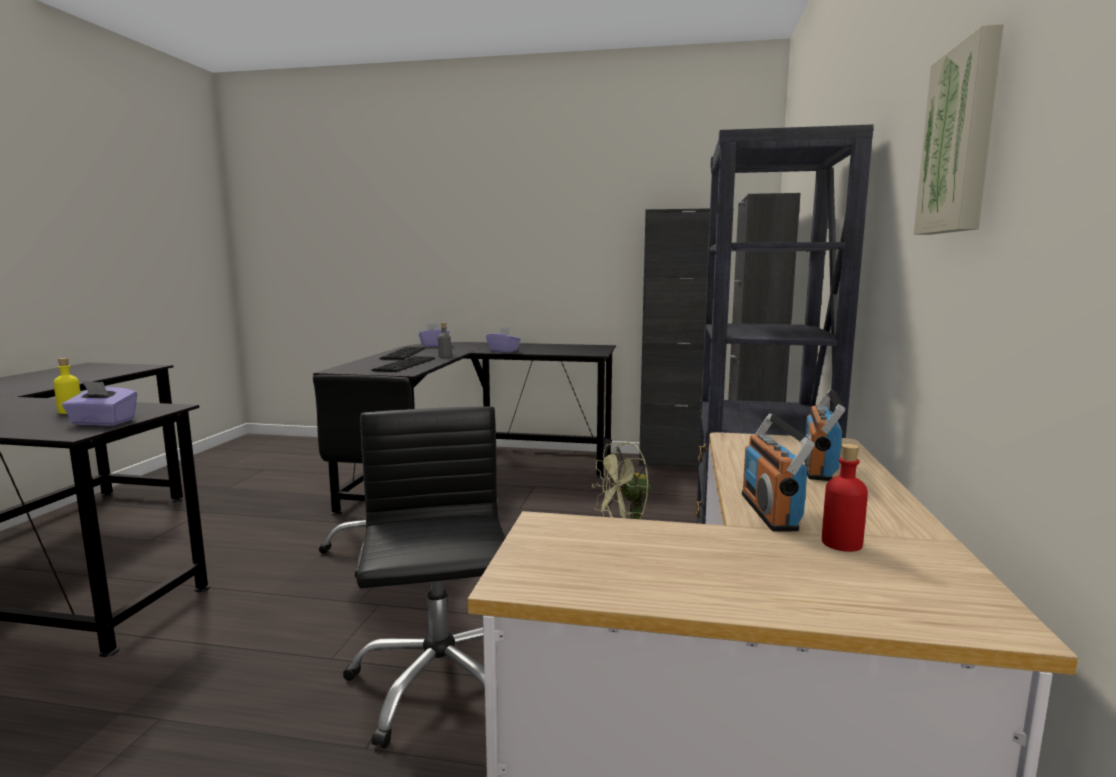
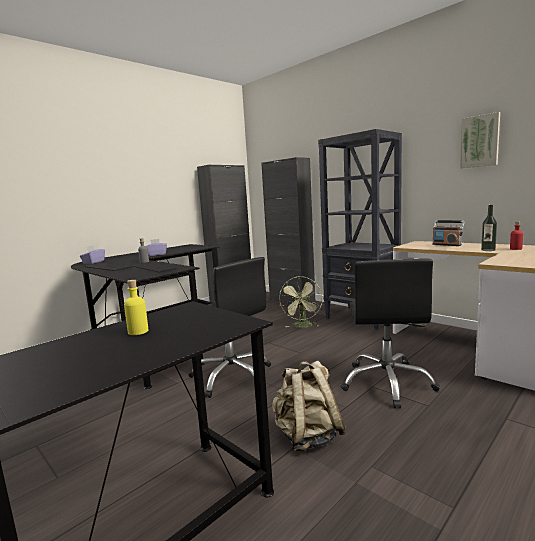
camera: 55 degrees left, 0 degrees up
(103, 422) = (214, 319): purple tissue box -> none
(235, 647) = (307, 436): none -> beige backpack
(439, 682) = (387, 383): black office chair -> black office chair turned 105 degrees counterclockwise
(770, 511) = (488, 250): radio -> bottle

